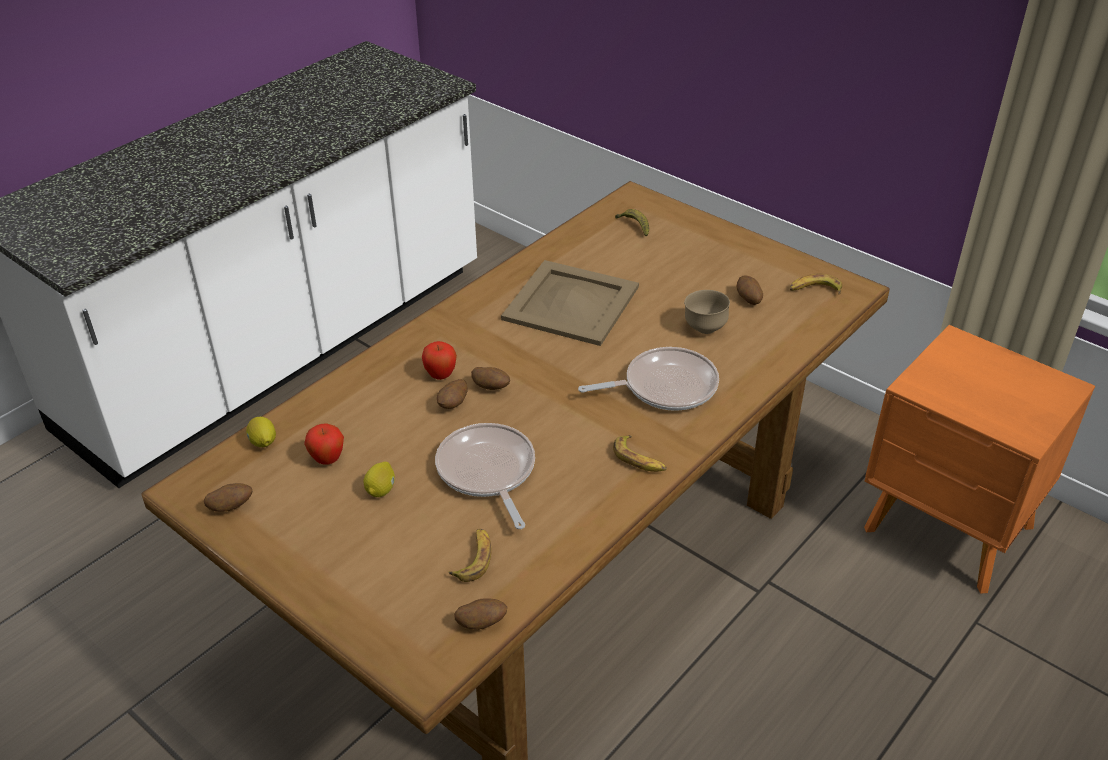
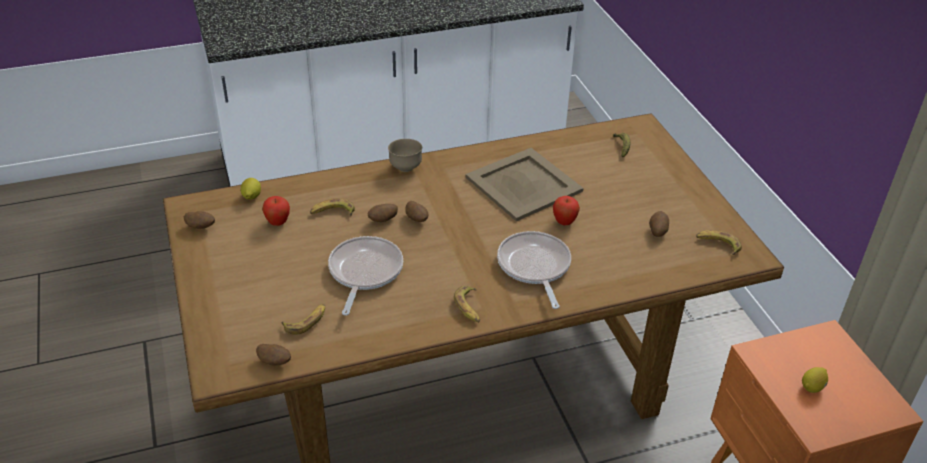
camera: 30 degrees right, 0 degrees up
(381, 490) = (291, 255): lemon -> lemon (812, 387)
(384, 420) = (332, 212): none -> banana
(440, 375) = (392, 198): apple -> apple (564, 222)
(664, 386) = (534, 267): frying pan -> frying pan turned 120 degrees counterclockwise
(704, 328) = (603, 239): brown bowl -> brown bowl (405, 168)

